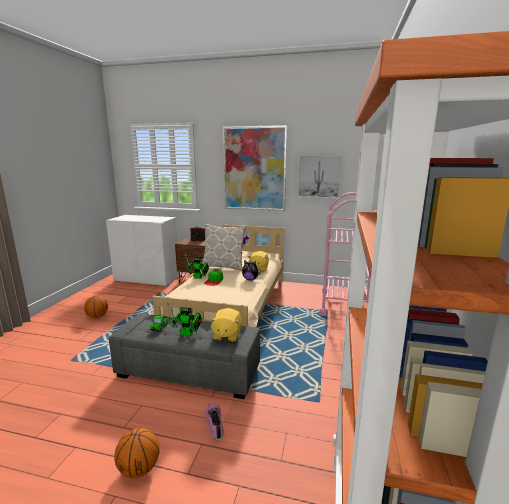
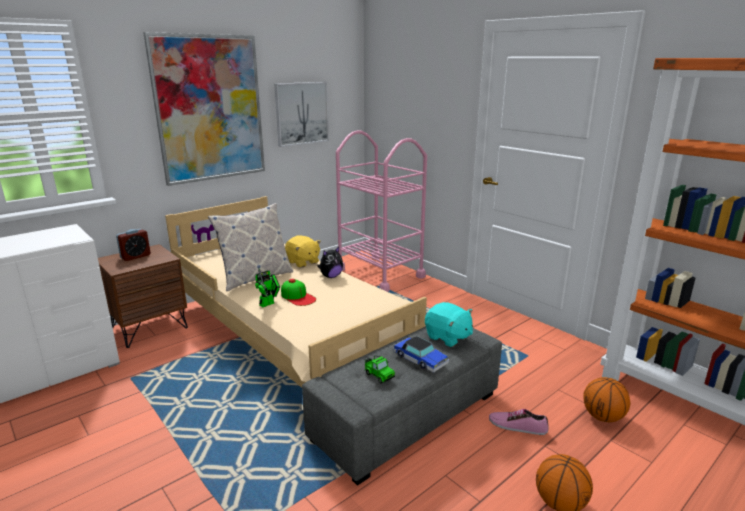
camera: 55 degrees left, 5 degrees up
(97, 316) = (111, 471): basketball -> basketball (602, 417)
(188, 334) = (420, 359): toy robot -> toy car
(226, 335) = (448, 337): yellow plush toy -> turquoise plush toy

